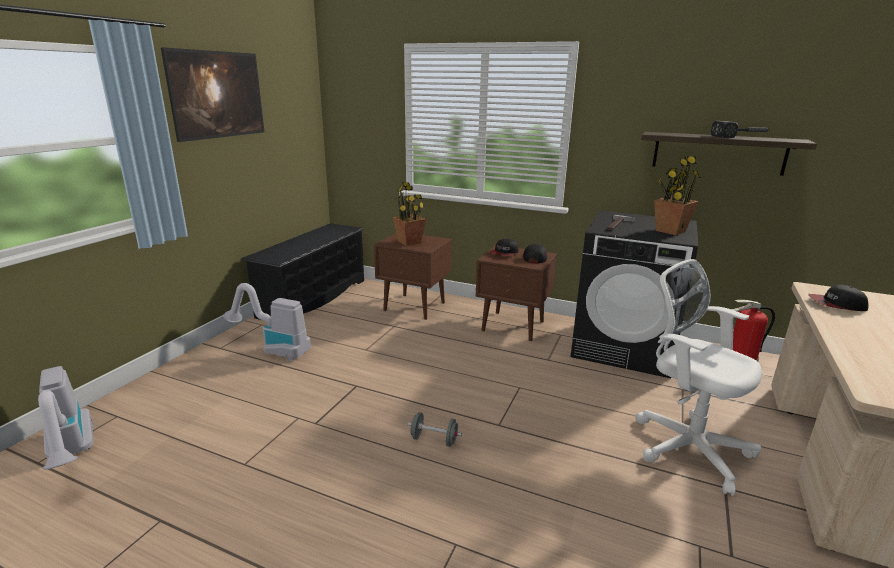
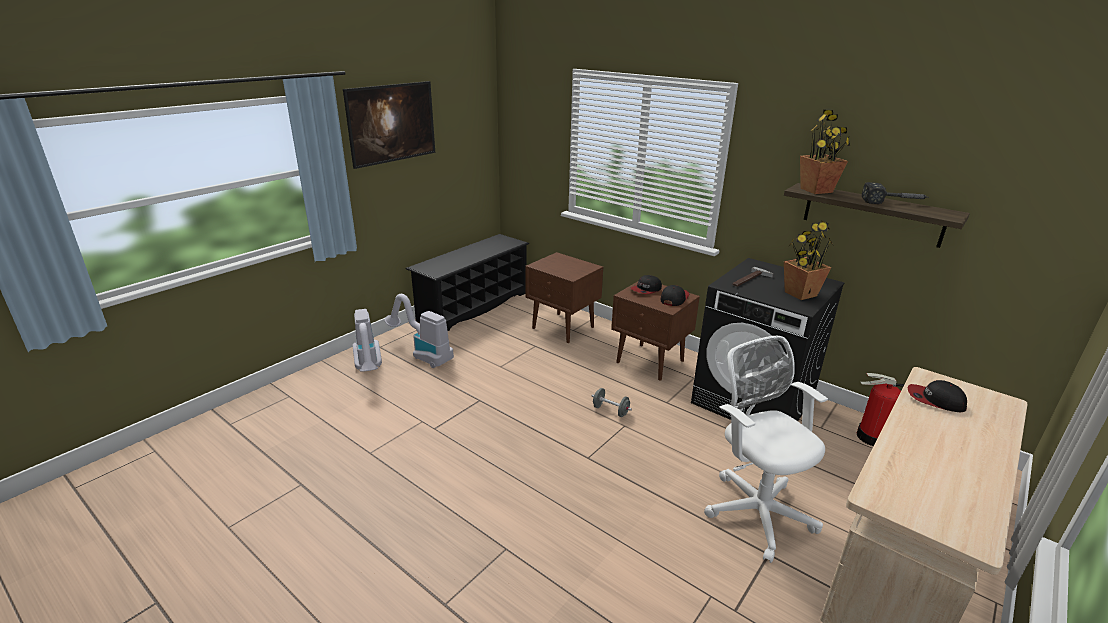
camera: 15 degrees right, 5 degrees up
(72, 455) = (253, 422): vacuum cleaner -> vacuum cleaner (369, 368)
(409, 242) = (560, 266): potted plant -> potted plant (816, 190)
(434, 440) = (525, 461): grey dumbbell -> grey dumbbell (610, 410)

